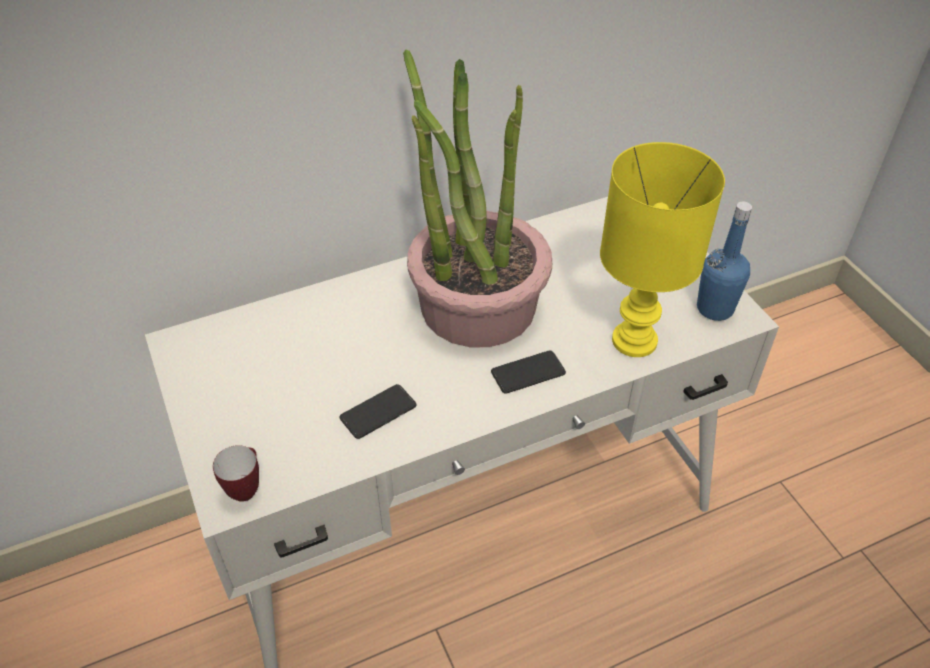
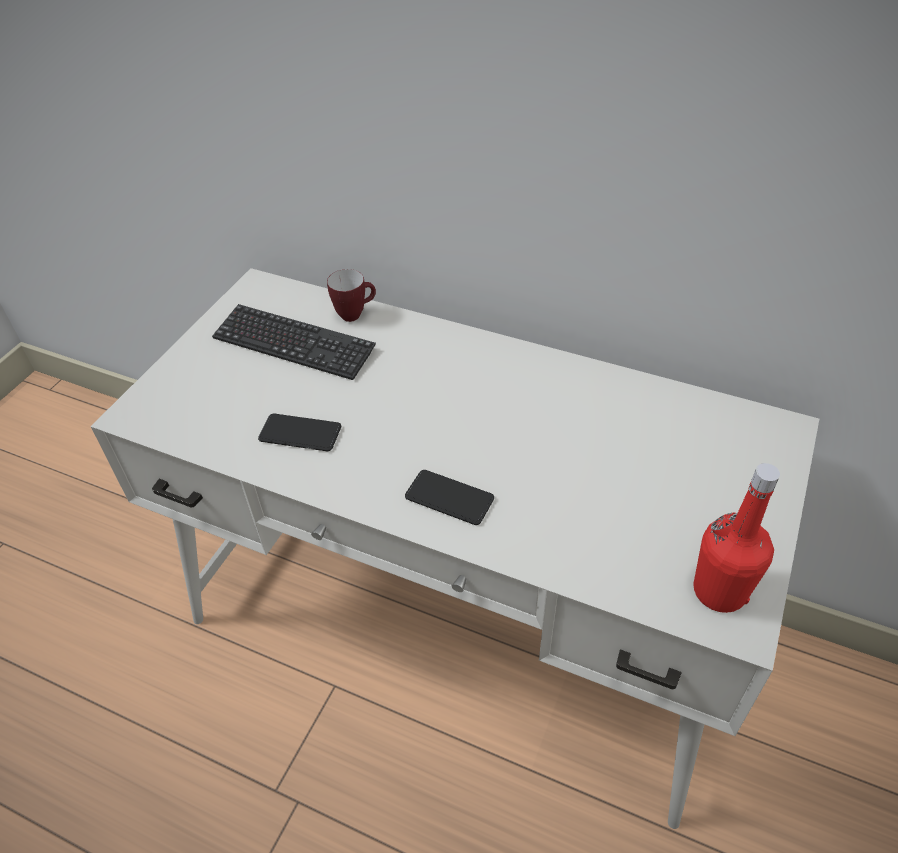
camera: 50 degrees right, 0 degrees up
(246, 487) = (155, 414): mug -> mug (355, 314)
(277, 361) = (293, 344): none -> keyboard
(477, 304) = (491, 410): potted plant -> none
(636, 340) = (587, 552): yellow table lamp -> none
(715, 308) = (719, 591): blue bottle -> red bottle

